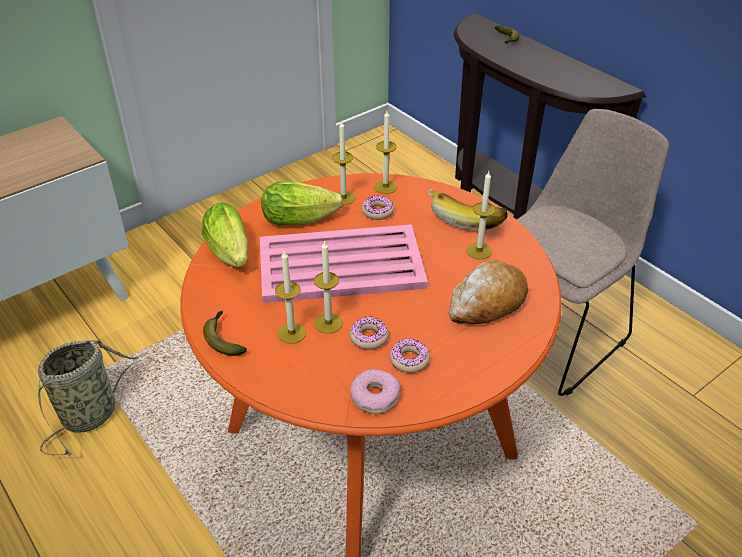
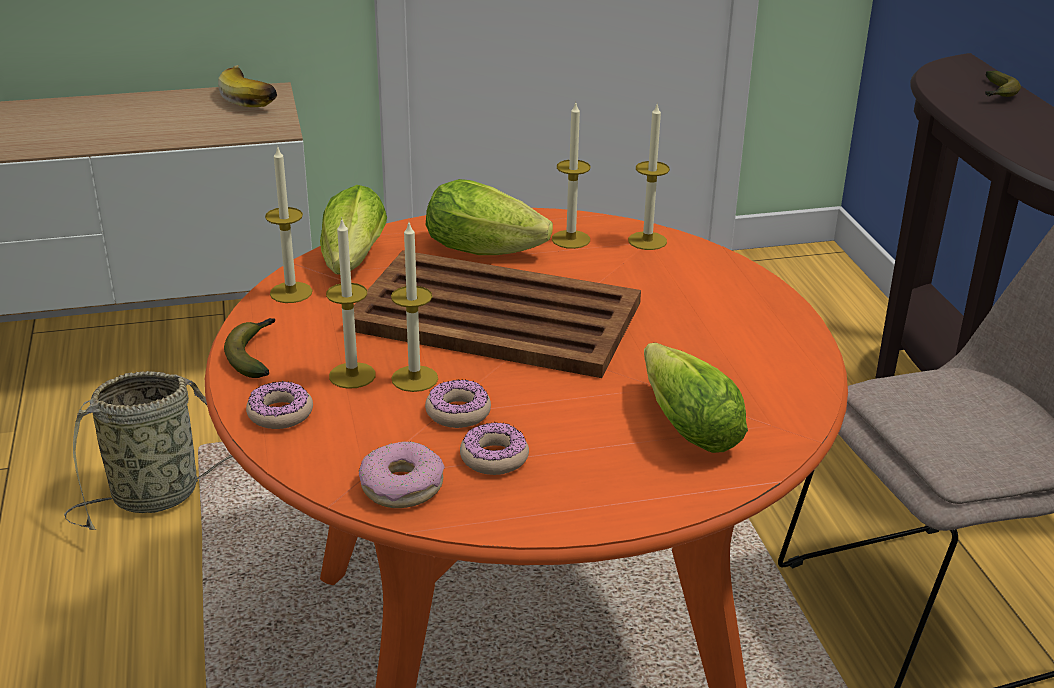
camera: 25 degrees right, 10 degrees down
(342, 265) = (497, 317): pink tray -> brown tray
(377, 212) = (608, 267): donut -> donut (280, 413)
(466, 217) = (746, 307): banana -> banana (253, 98)
(479, 251) = (729, 354): candle -> candle (291, 292)
(487, 302) = (684, 422): bread -> lettuce

